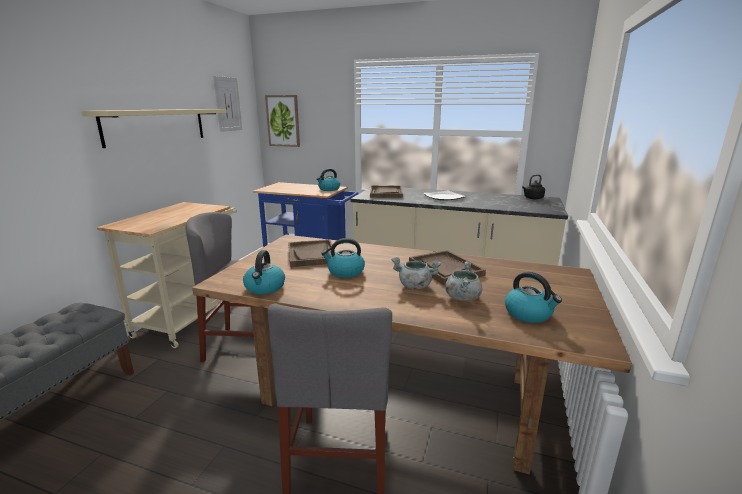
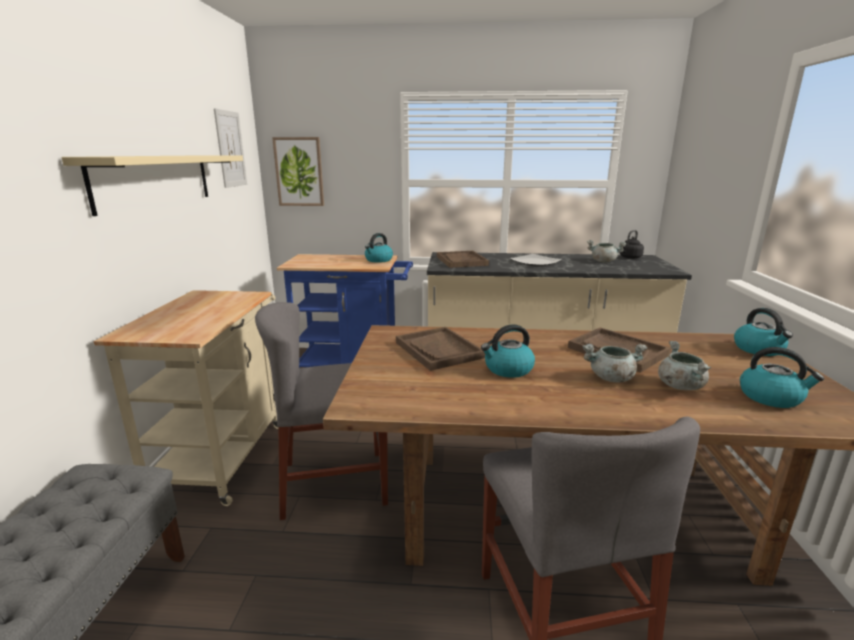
camera: 15 degrees left, 0 degrees up
(265, 288) = (430, 405): kettle -> kettle (759, 349)
(504, 200) = (603, 261): none -> grey cooking pot

